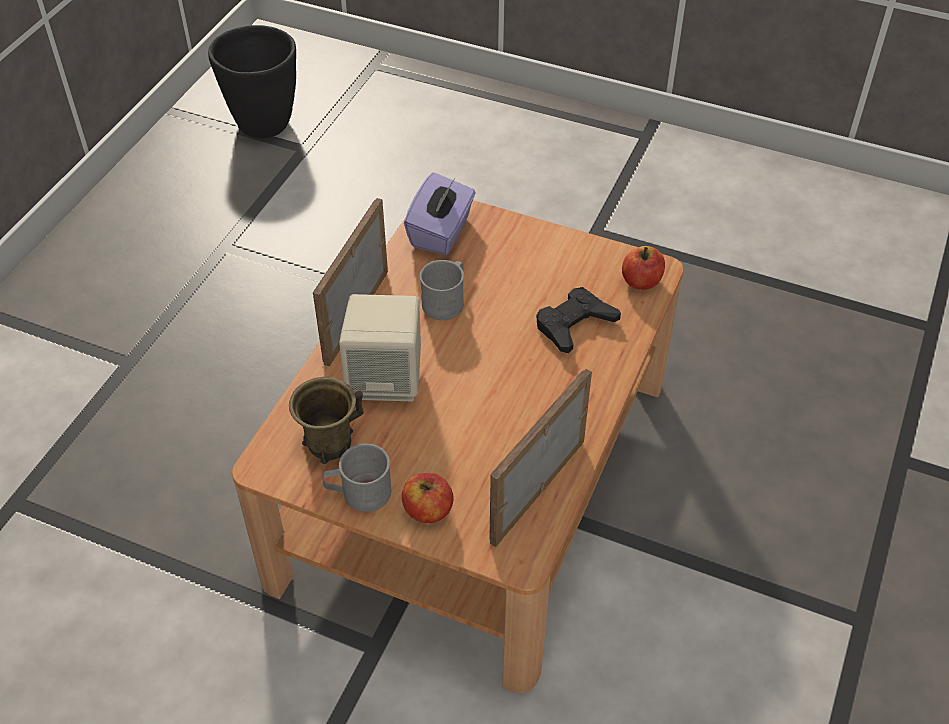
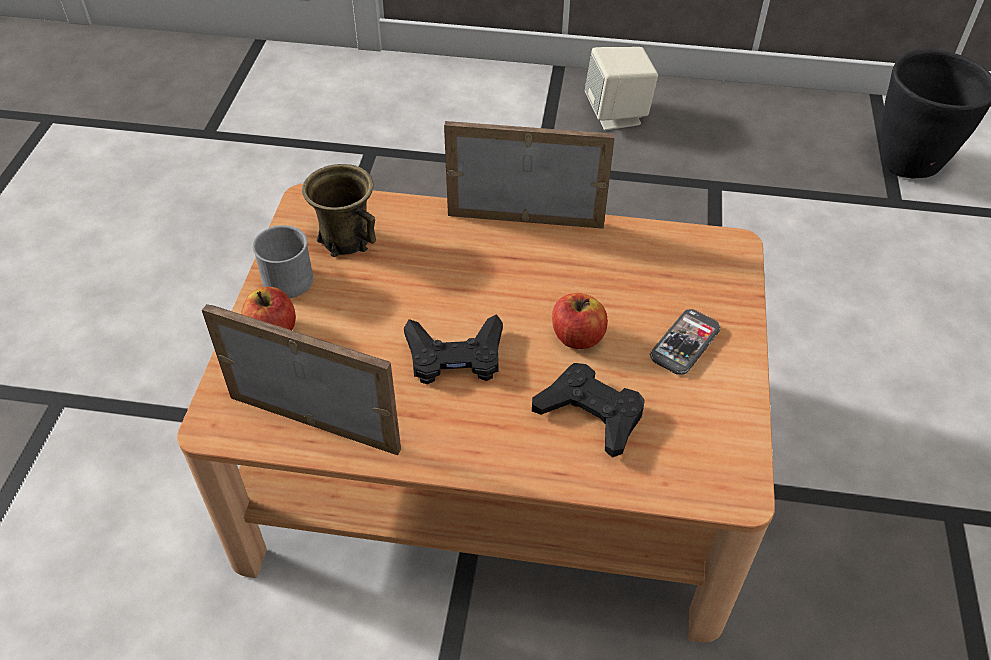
camera: 75 degrees right, 0 degrees up
(386, 379) = (443, 261): beige speaker -> beige speaker (617, 115)
(441, 232) = (690, 258): purple tissue box -> none
(446, 301) = (580, 285): grey mug -> none
(496, 390) = (455, 356): none -> black game controller
(525, 259) = (684, 343): none -> phone
(641, 281) = (704, 476): apple -> apple (577, 337)

